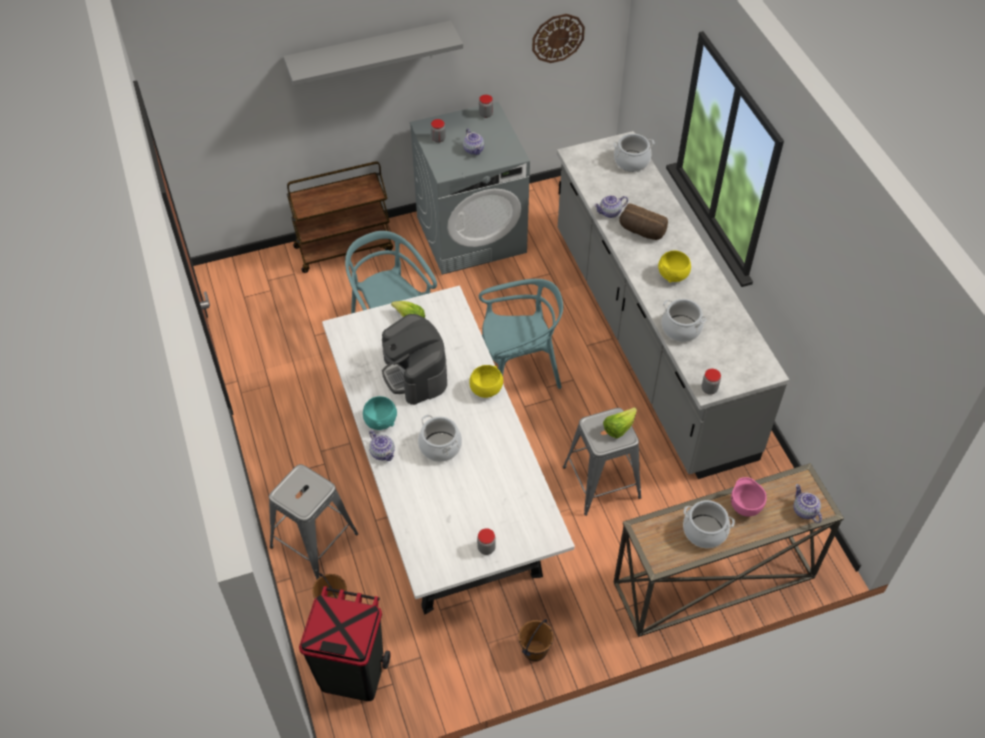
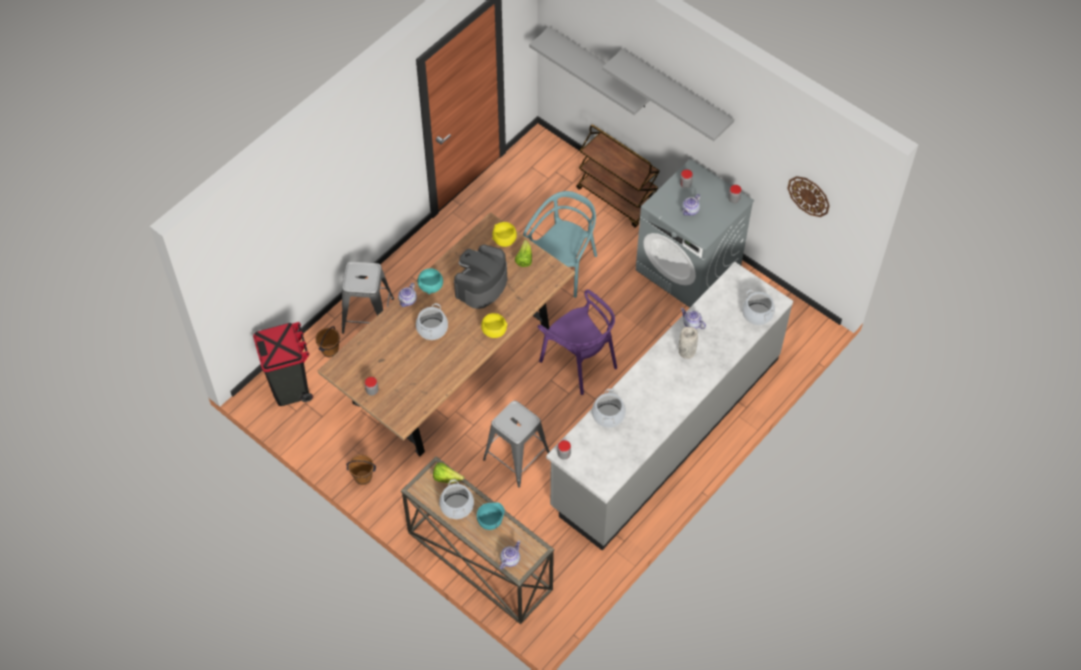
camera: 60 degrees right, 5 degrees up
(260, 112) = (600, 68): none -> grey shelf
(443, 487) = (452, 365): white dining table -> brown dining table
(519, 371) = (579, 362): turquoise chair -> purple chair
(619, 428) = (521, 426): lettuce -> lettuce (446, 478)
(641, 231) = (687, 351): bread -> grey vase
(673, 275) = (656, 390): yellow bowl -> yellow bowl (505, 240)
(744, 506) = (491, 522): pink bowl -> turquoise bowl

